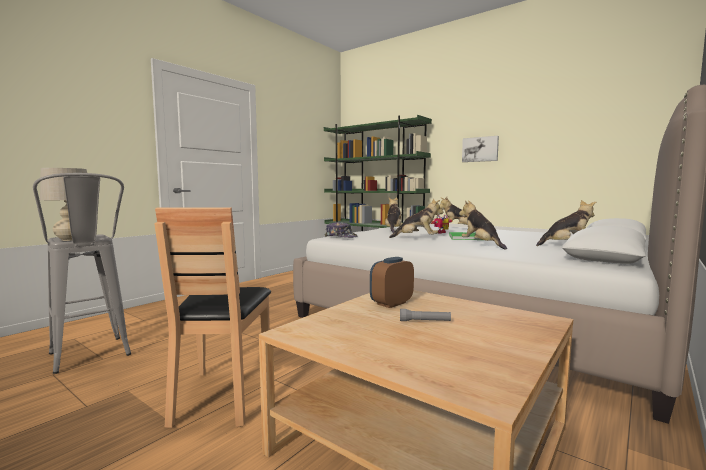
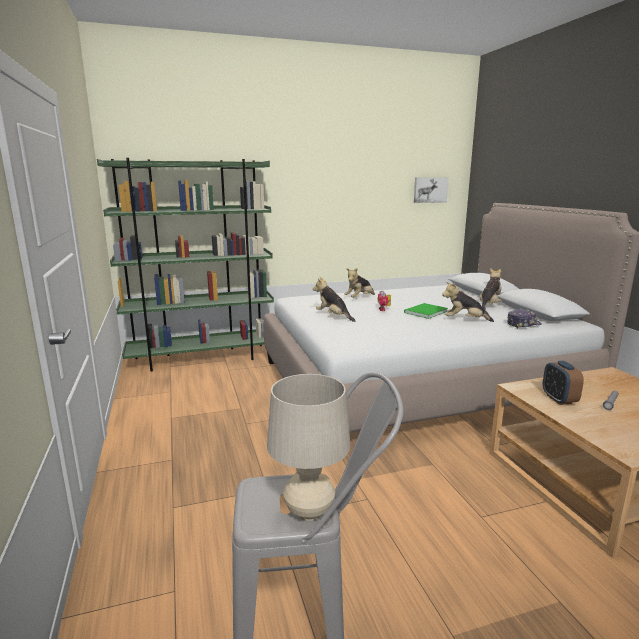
camera: 55 degrees left, 10 degrees up
(222, 396) = (502, 558): brown chair -> none
(341, 237) = (352, 344): cap -> cap (523, 324)
(417, 238) = (405, 325): plush toy -> none
(480, 149) = (317, 202): picture -> picture (430, 190)

